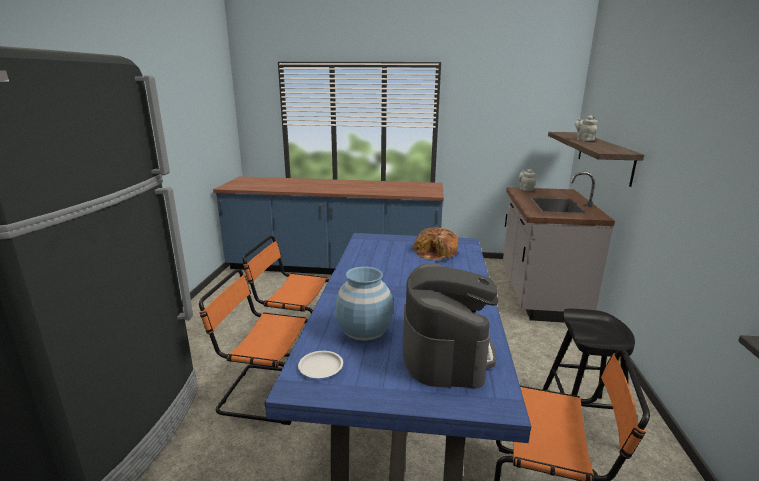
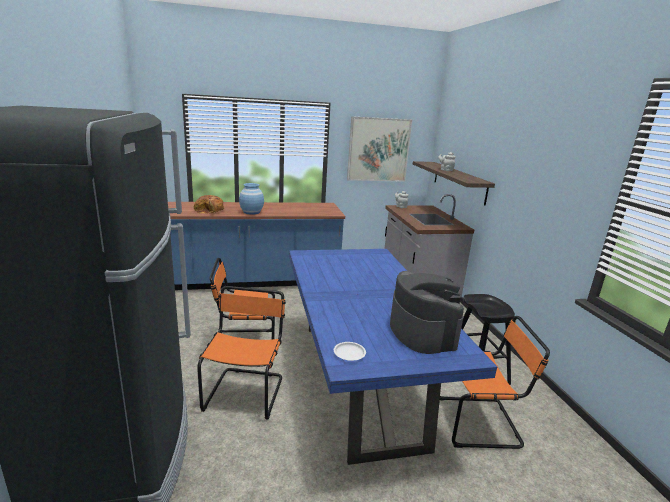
camera: 20 degrees left, 0 degrees up
(265, 392) = (245, 391): orange chair -> orange chair turned 105 degrees clockwise
(364, 333) = (360, 326): blue vase -> blue vase (251, 212)
(436, 252) = (365, 262): bread -> bread (209, 210)
(503, 118) = (378, 150): none -> picture

